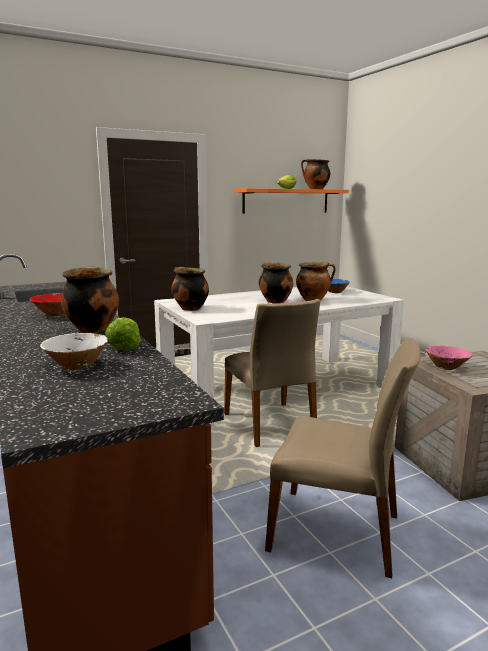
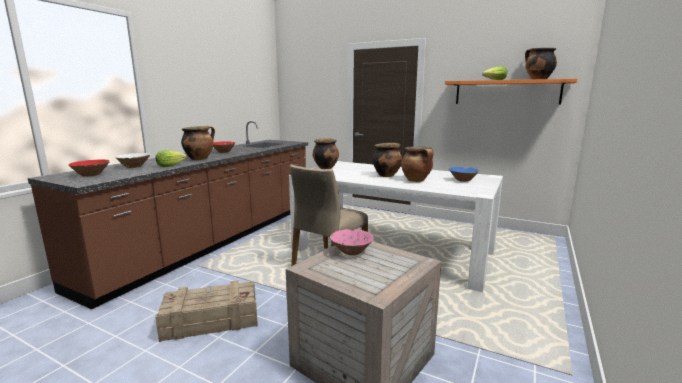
camera: 55 degrees right, 0 degrees up
(104, 395) = (91, 175): none -> red bowl
(337, 531) = (210, 321): beige chair -> crate

